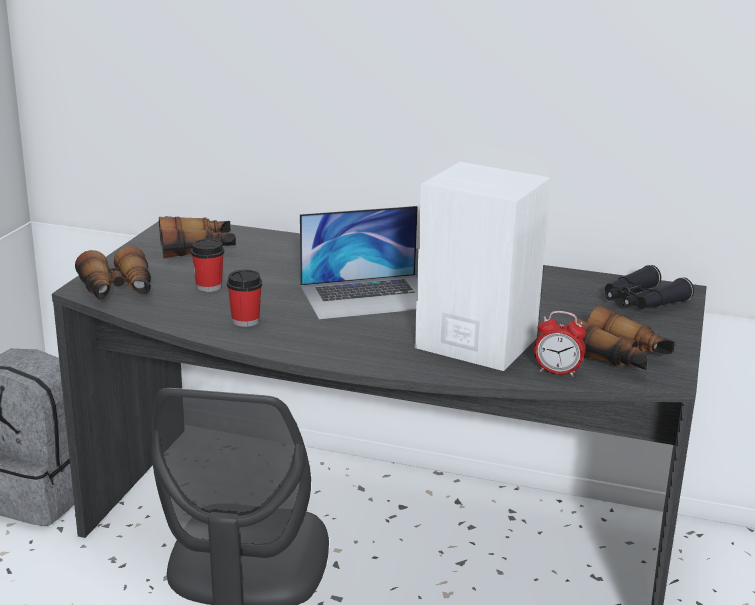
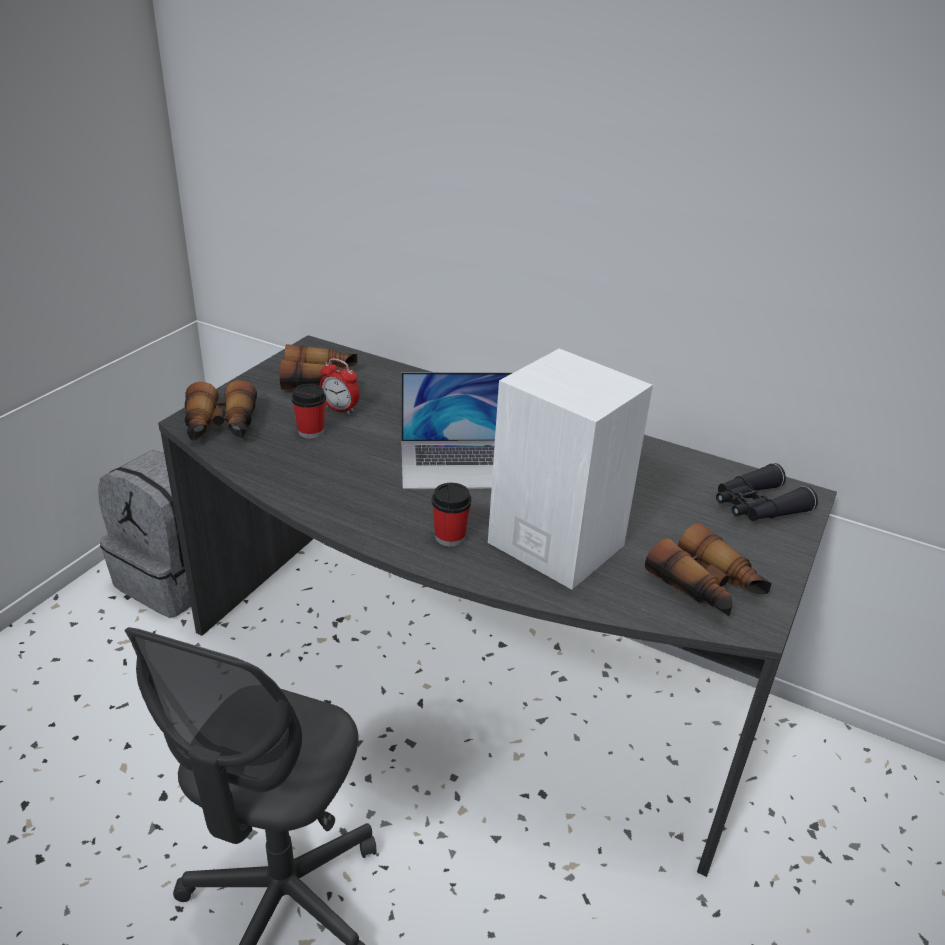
camera: 10 degrees right, 10 degrees up
(245, 321) = (328, 482): cup -> cup (450, 537)
(557, 372) = (631, 599): alarm clock -> alarm clock (340, 409)

